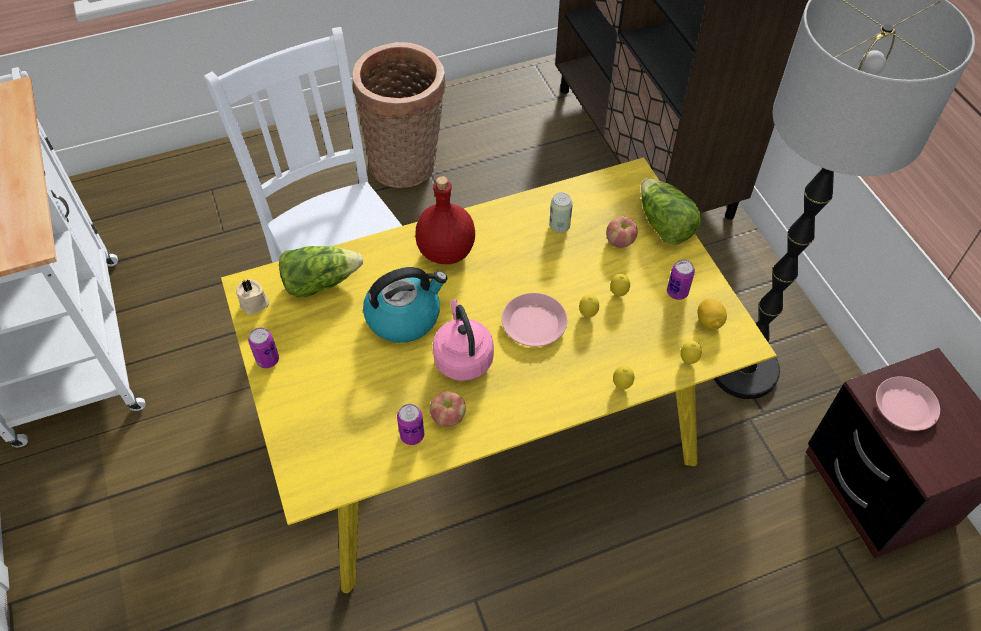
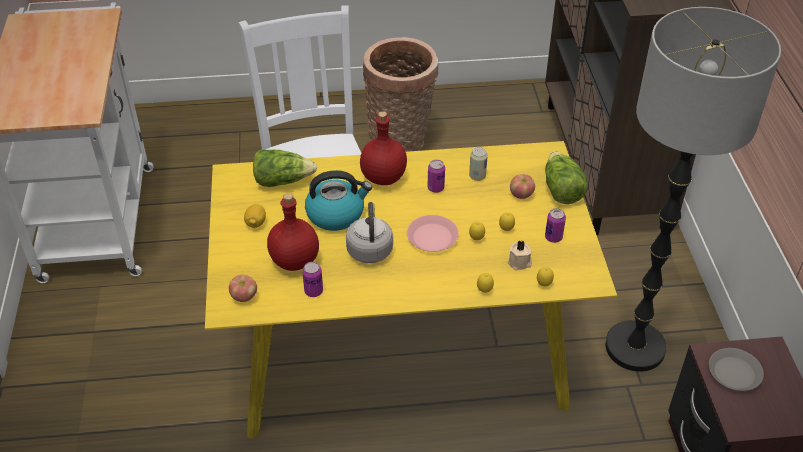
camera: 15 degrees right, 10 degrees down
(255, 304) = (230, 186): beige candle -> beige candle (520, 263)
(268, 360) = (227, 223): can -> can (435, 188)
(374, 395) = (295, 260): none -> red bottle
(448, 417) = (344, 285): apple -> apple (244, 297)
(462, 357) = (370, 249): pink kettle -> grey kettle
(709, 322) = (571, 262): lemon -> lemon (256, 223)
(905, 406) = (734, 373): pink plate -> grey plate

